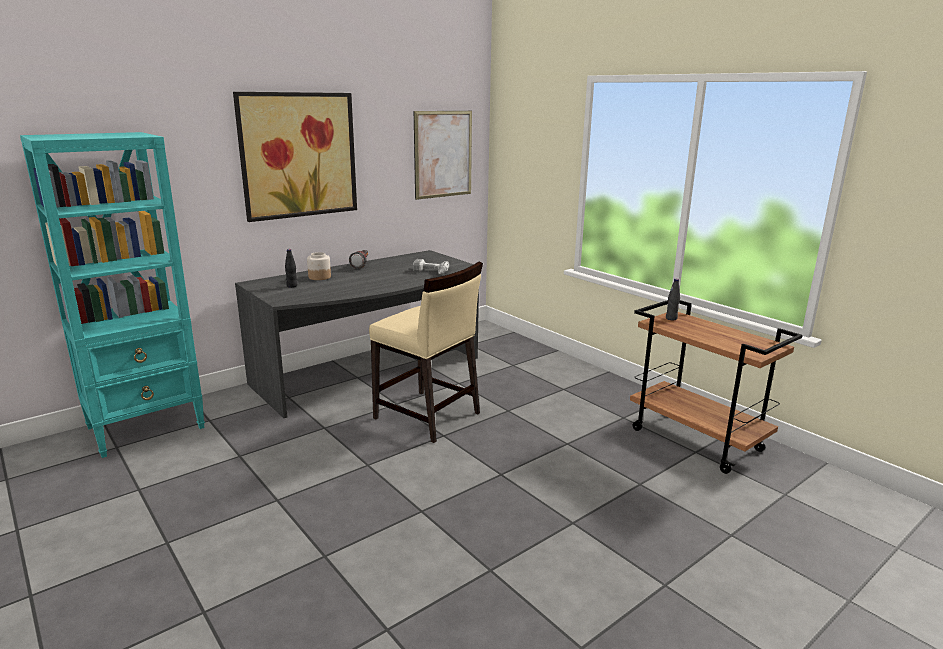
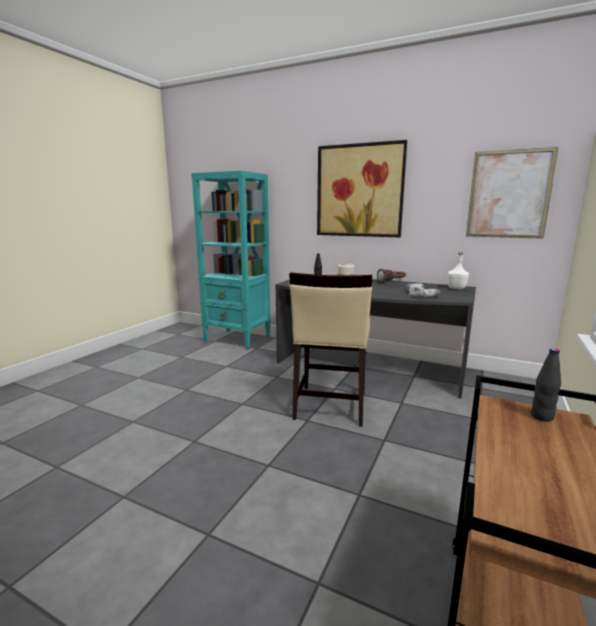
camera: 65 degrees right, 5 degrees down
(426, 256) = (456, 288): none -> white bottle

